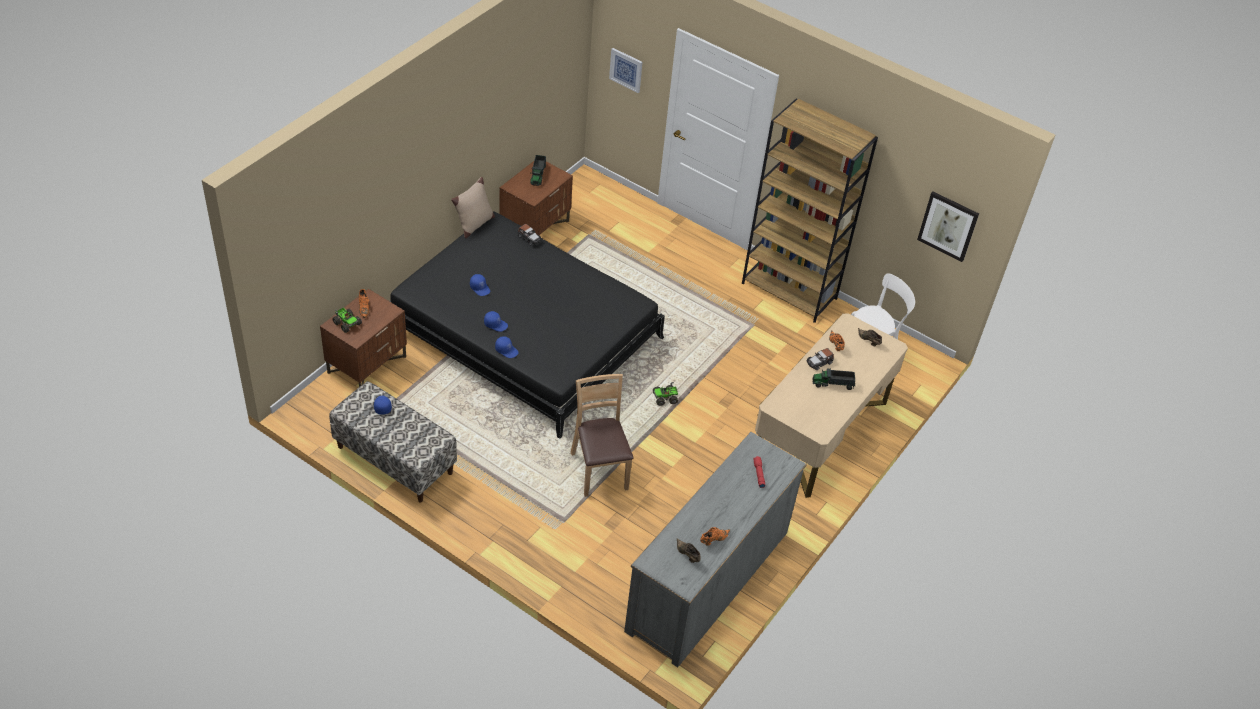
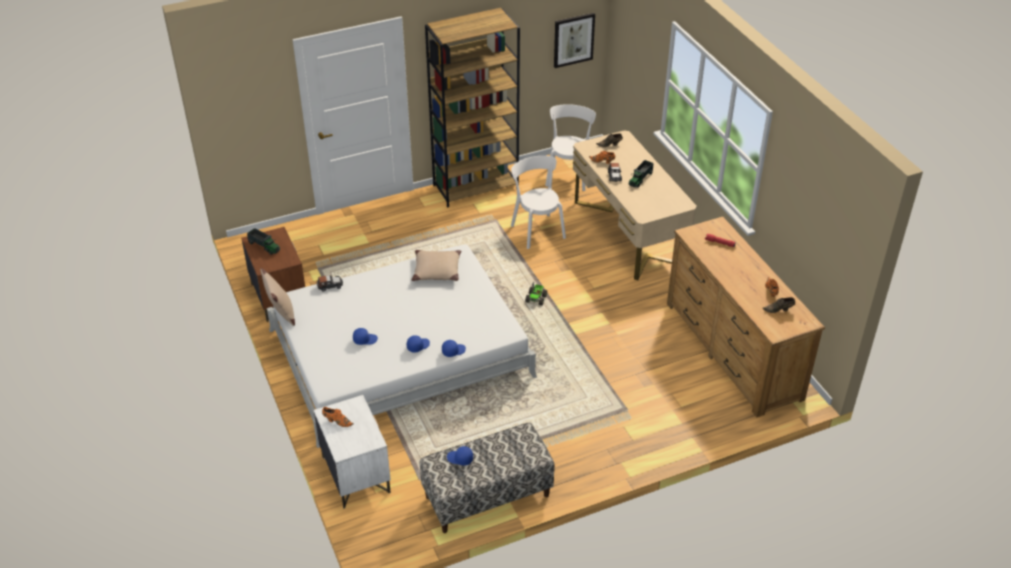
camera: 55 degrees left, 5 degrees down
(347, 323) = (348, 440): toy truck -> none
(367, 364) = (355, 474): brown nightstand -> white nightstand
(523, 333) = (400, 353): black bed -> white bed
(599, 470) = (586, 366): brown chair -> none
(602, 298) = (437, 271): none -> beige pillow
(626, 69) = (250, 114): picture -> none
(708, 581) = (732, 350): grey dresser -> brown dresser
(764, 361) = (537, 230): none -> white chair

